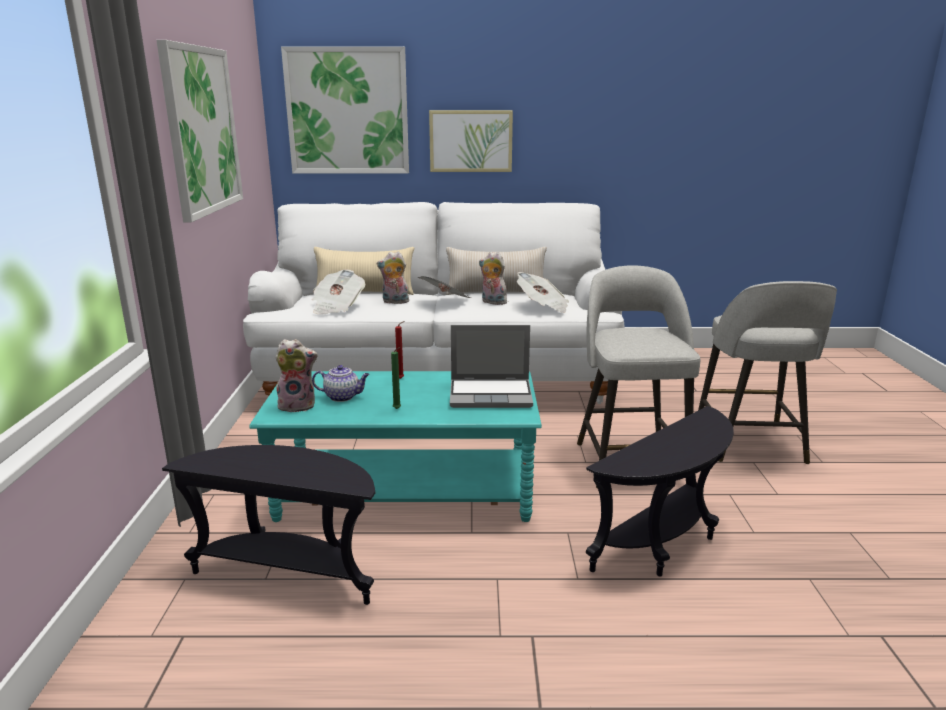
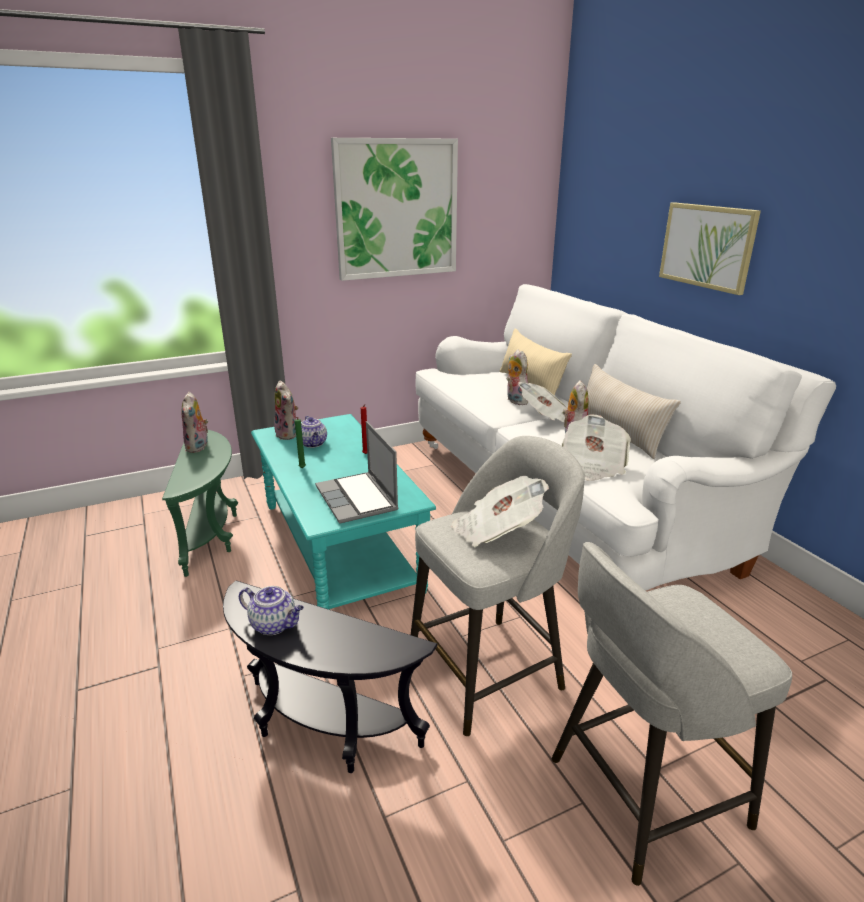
camera: 65 degrees right, 5 degrees up
(244, 464) = (198, 447): none -> plush toy
(289, 572) = (212, 534): black side table -> green side table
(337, 307) = (471, 386): newspaper -> newspaper (497, 531)
(347, 111) = (609, 198): picture -> none
(665, 456) = (275, 625): none -> teapot

